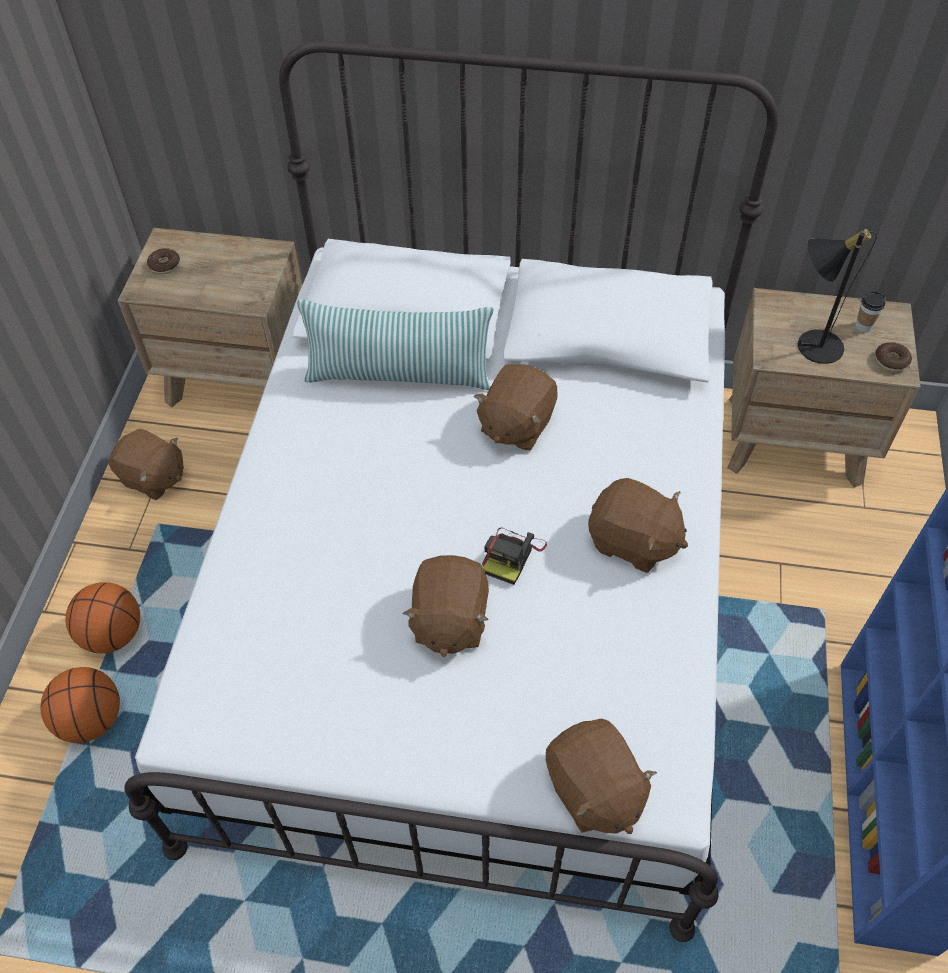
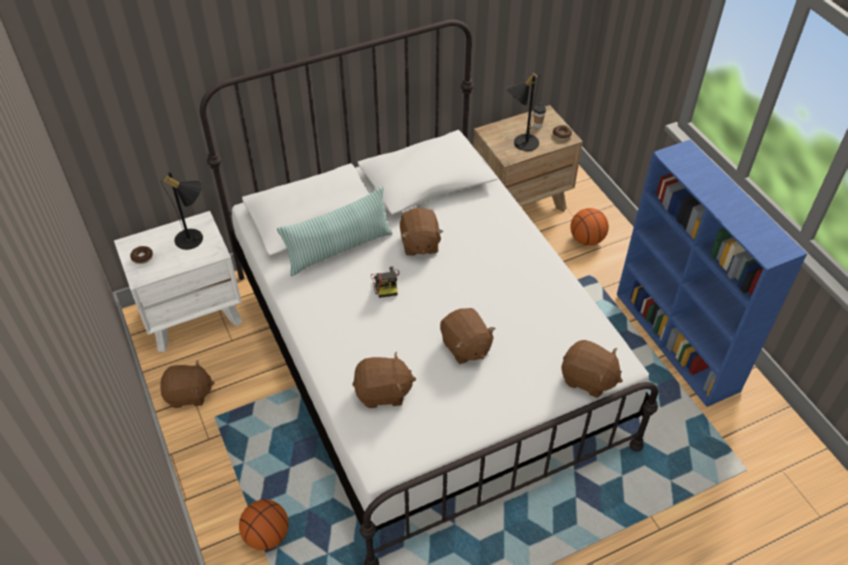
camera: 35 degrees left, 5 degrees down
(113, 634) = (240, 486): basketball -> basketball (586, 239)
(239, 376) = (193, 314): brown nightstand -> white nightstand
(242, 272) = (194, 239): none -> black table lamp
(512, 555) = (469, 303): camera -> camera (386, 283)
(633, 542) = (518, 268): brown plush toy -> brown plush toy (383, 392)

